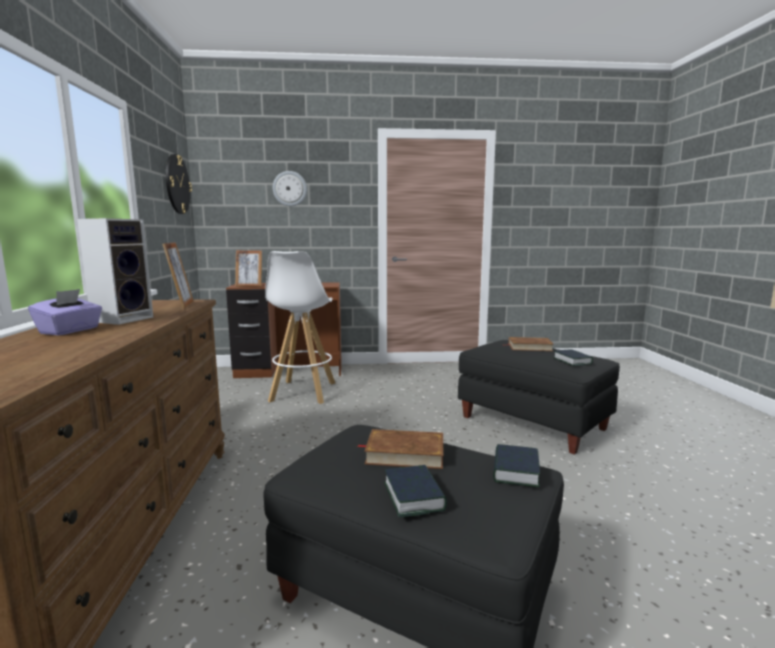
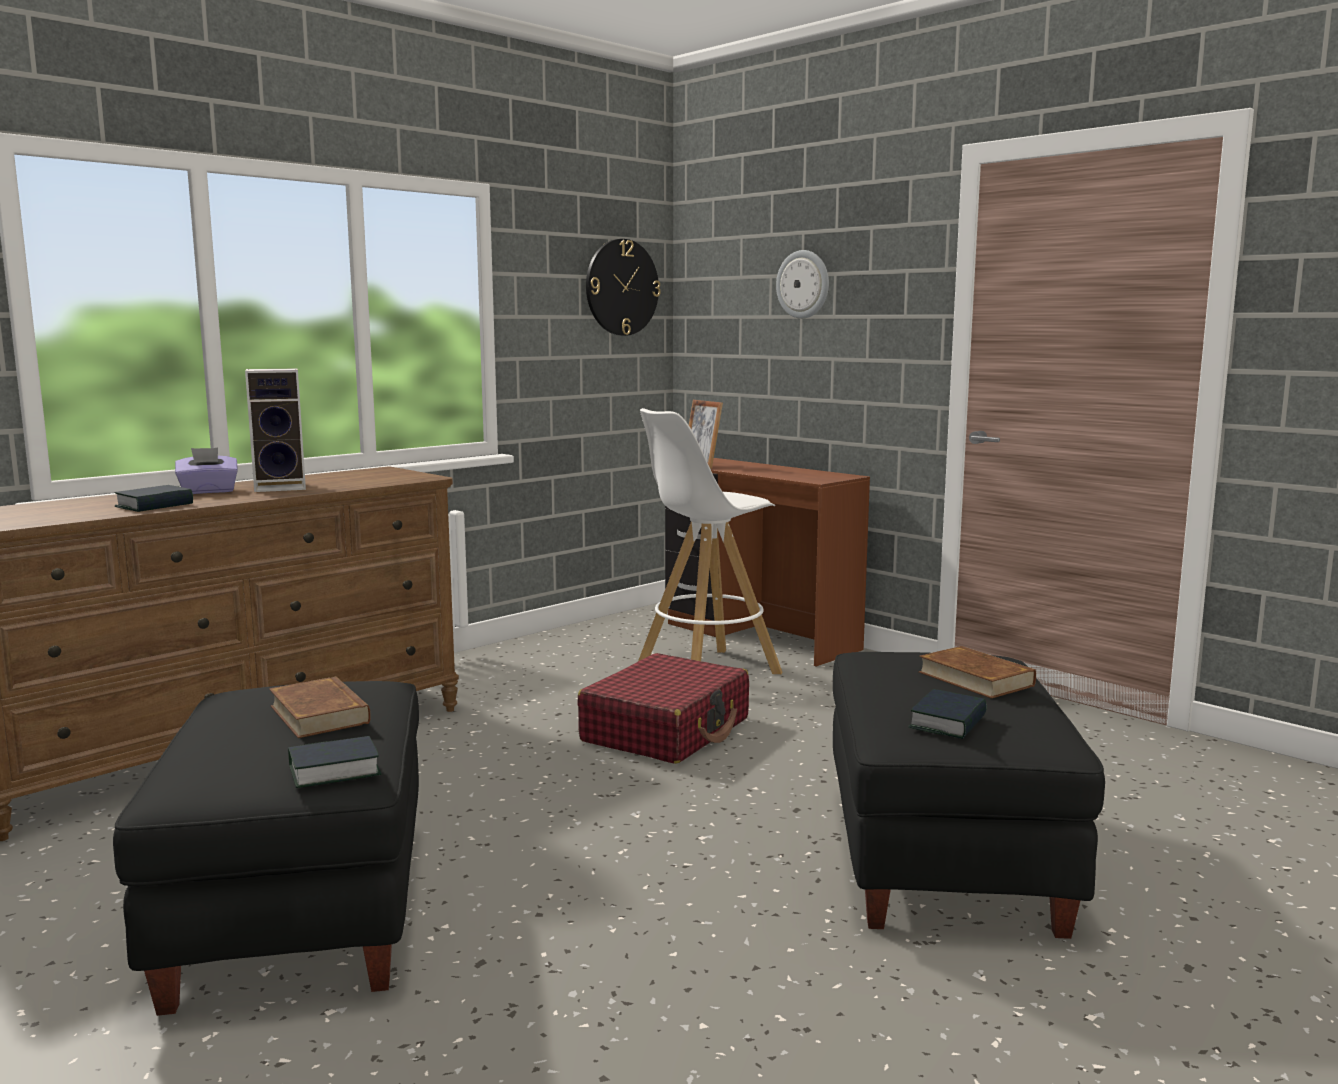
camera: 50 degrees right, 0 degrees up
(181, 305) = (389, 480): picture frame -> none
(349, 421) = (667, 730): none -> red suitcase
(414, 496) = (215, 742): book -> book (155, 505)

